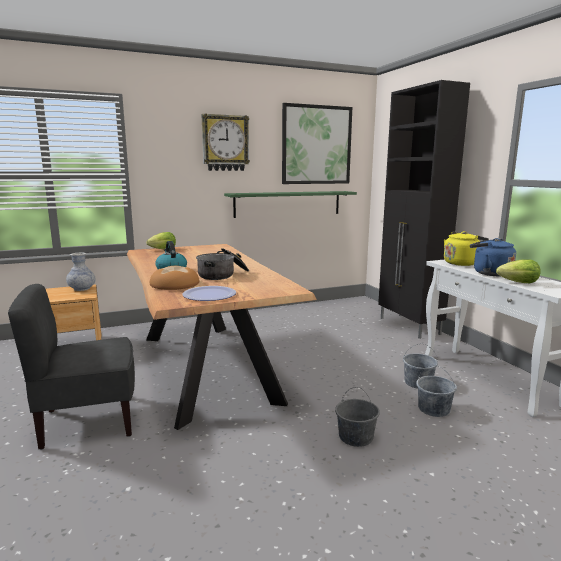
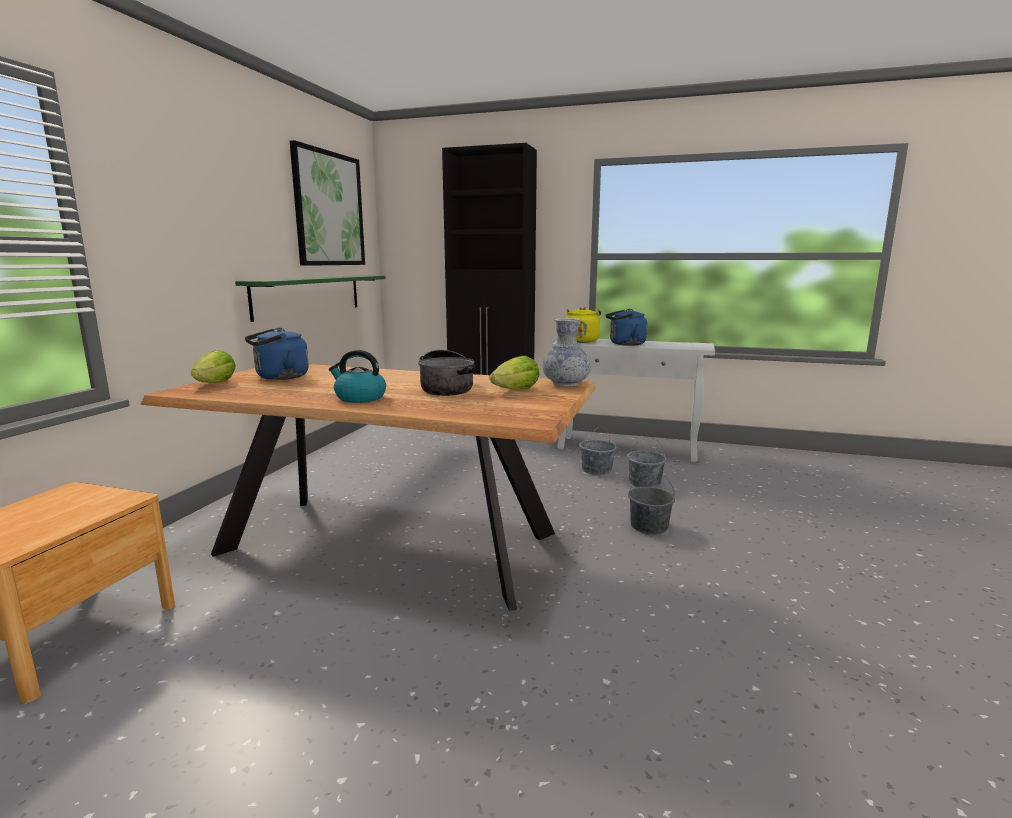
camera: 50 degrees left, 0 degrees up
(82, 289) = (72, 495): vase -> vase (566, 384)
(88, 422) = (395, 674): grey chair -> none
(174, 284) = (444, 407): bread -> none
(192, 252) = (279, 377): none -> blue kettle
(209, 295) = (529, 405): plate -> none
(225, 143) = (228, 196): wall clock -> none
(519, 283) = (664, 346): lettuce -> lettuce (516, 390)

